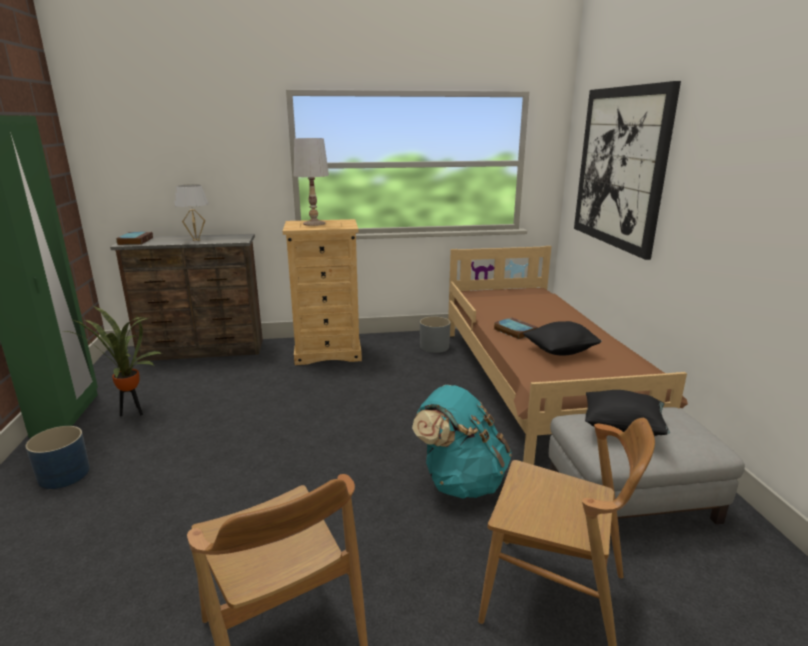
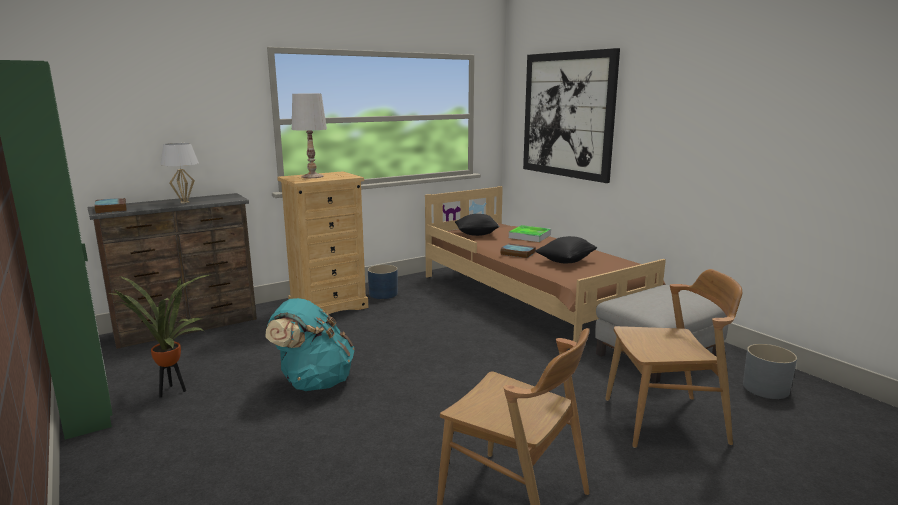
camera: 25 degrees left, 5 degrees down
(64, 474) = (157, 457): blue planter -> blue planter (383, 294)
(434, 347) = (423, 287): grey planter -> grey planter (766, 388)
(460, 481) = (539, 372): turquoise backpack -> turquoise backpack (314, 382)
(555, 310) = (529, 236): none -> tray
(622, 429) = (653, 300): black pillow -> black pillow (477, 234)

